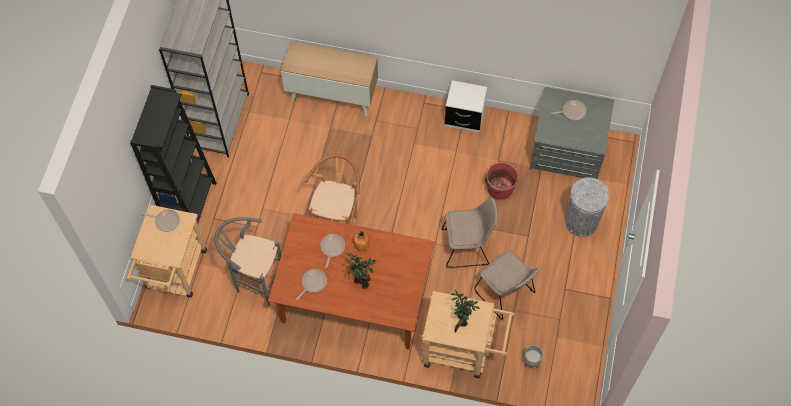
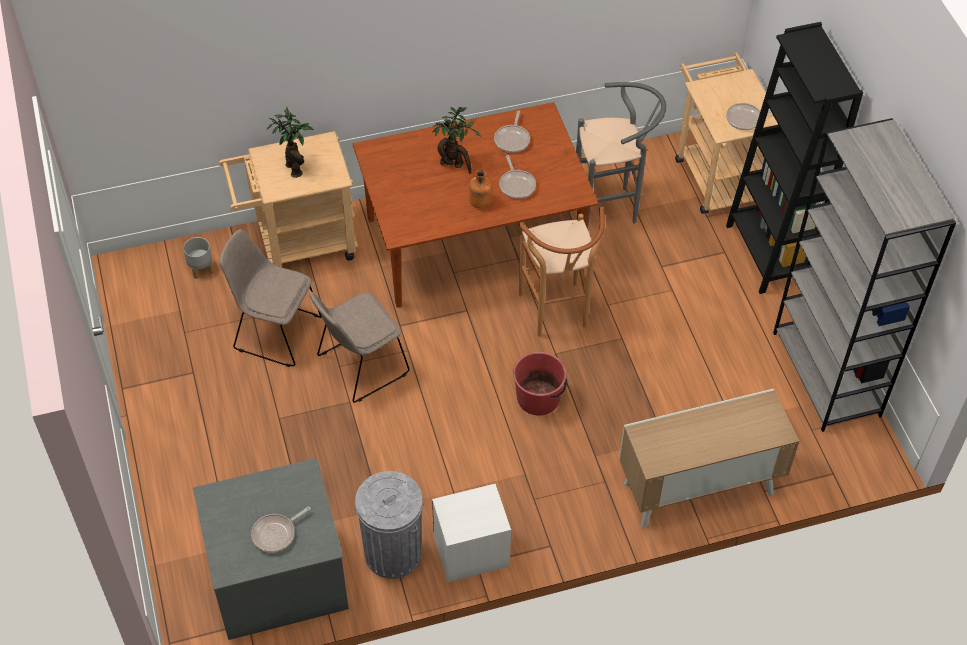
camera: 150 degrees right, 10 degrees down
(499, 188) = (356, 466): red bucket -> red bucket (539, 398)
(581, 222) = (207, 473): grey trash can -> grey trash can (392, 553)

